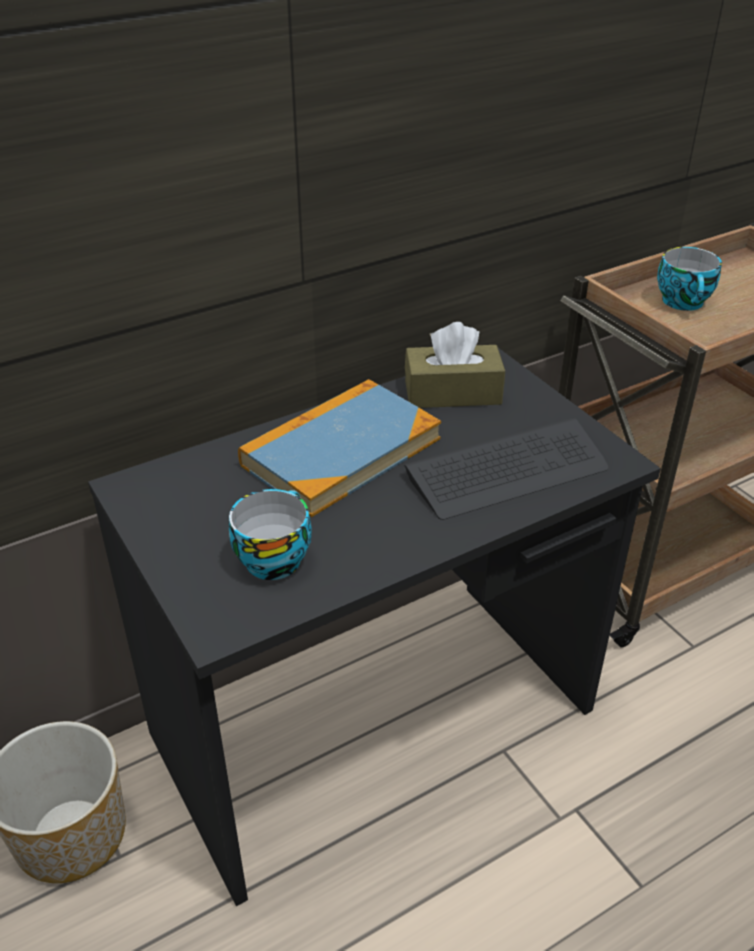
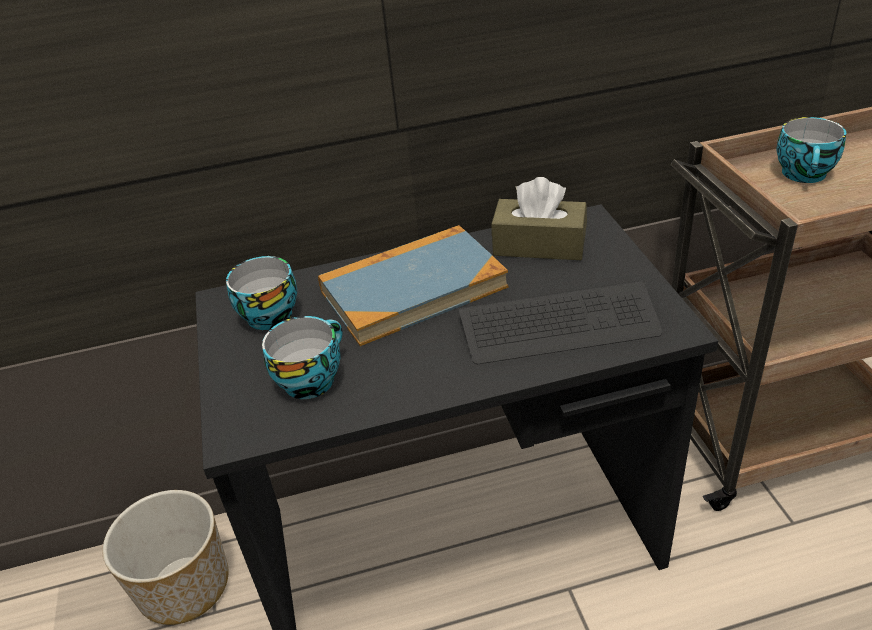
camera: 20 degrees right, 0 degrees up
(190, 495) = (268, 313): none -> cup

